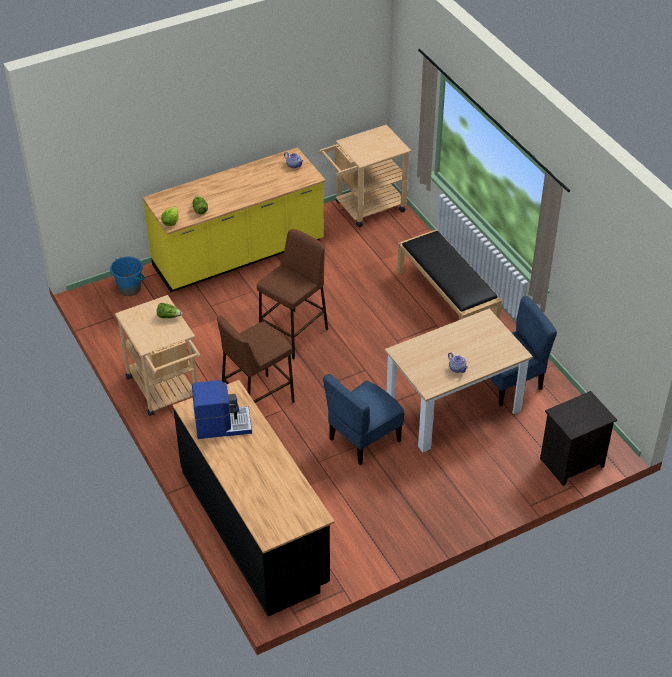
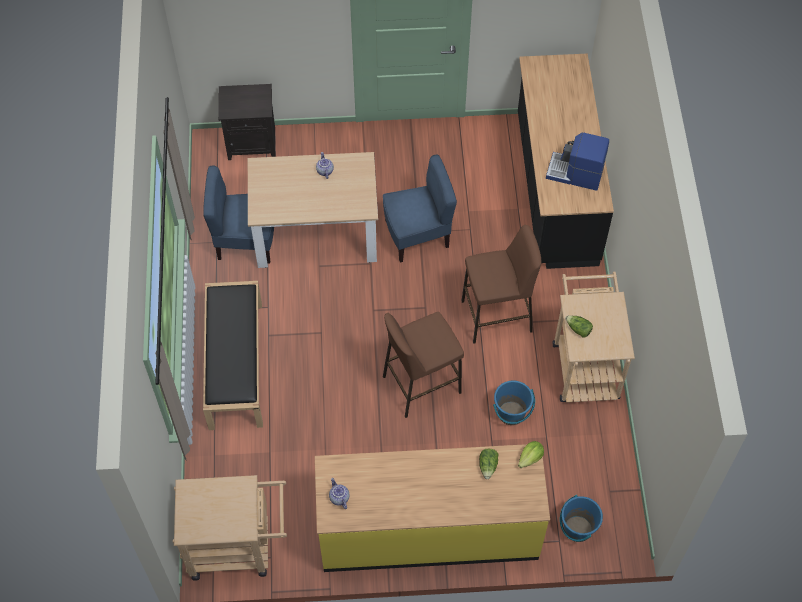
camera: 155 degrees left, 15 degrees up
(211, 339) = (511, 413): none -> blue bucket

